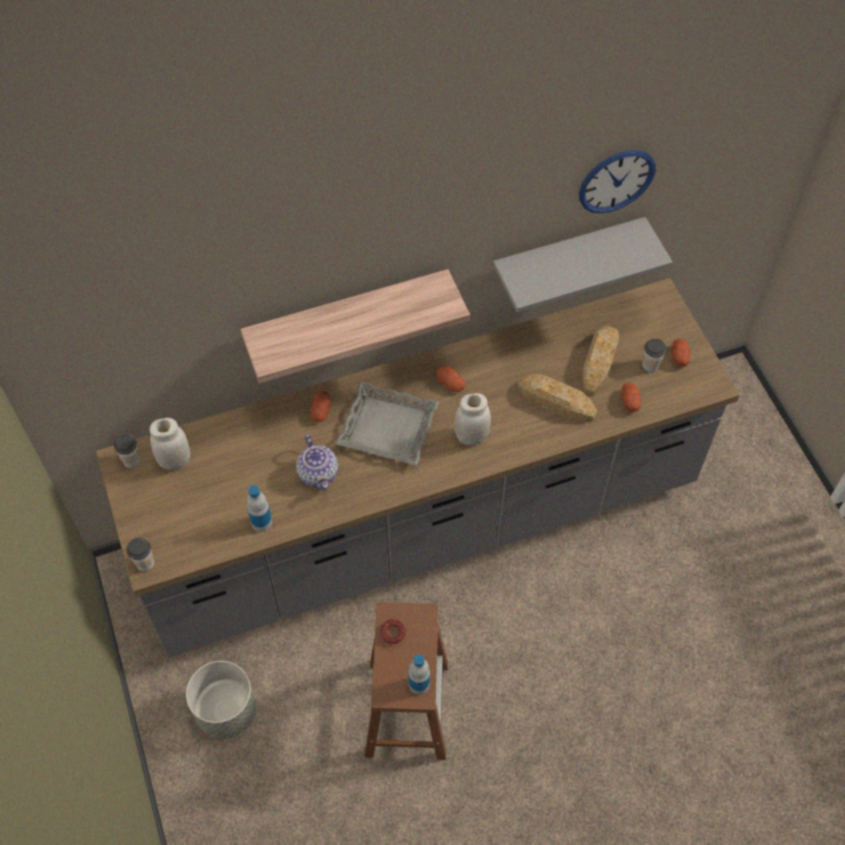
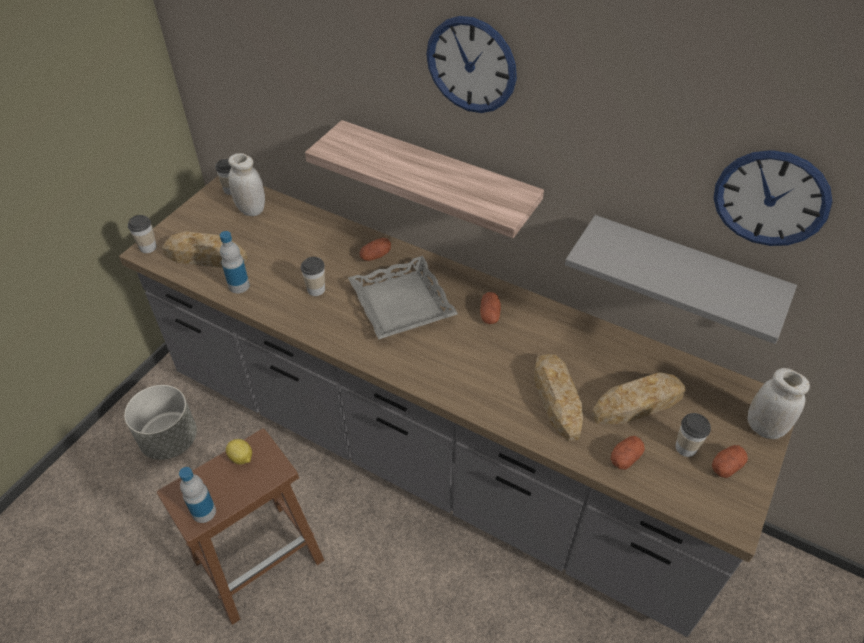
camera: 50 degrees right, 10 degrees down
(201, 527) = (205, 256): none -> bread
(318, 473) = (316, 289): teapot -> cup
(372, 224) = (471, 65): none -> wall clock
(392, 633) = (241, 458): donut -> lemon
(471, 436) = (452, 362): white jar -> white jar (764, 427)

